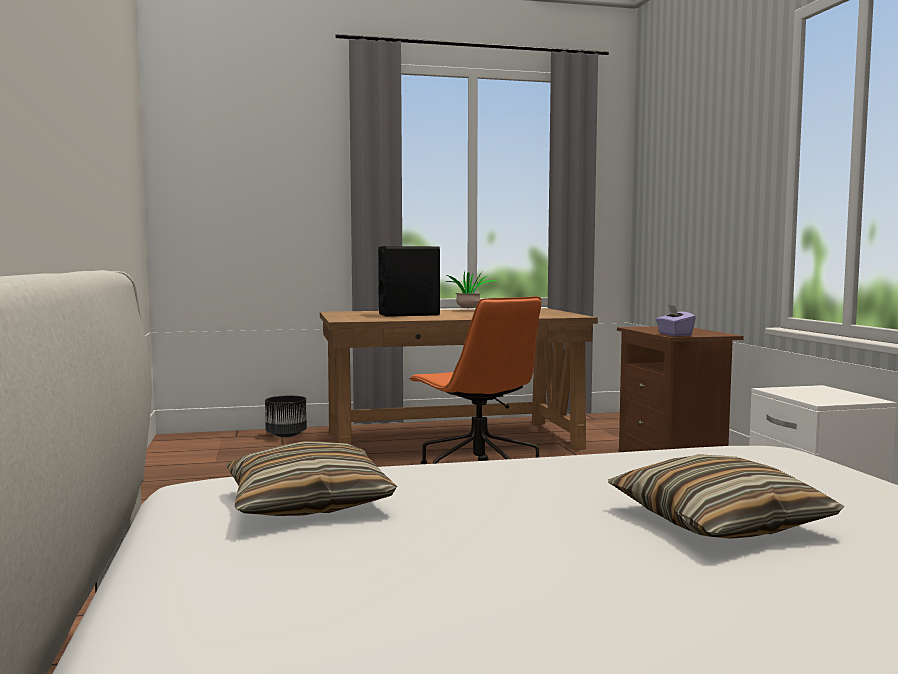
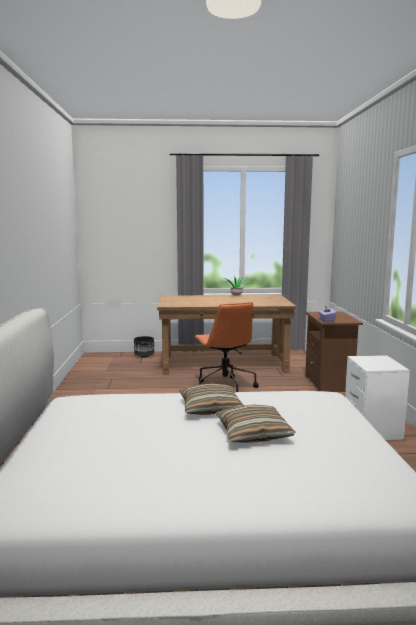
camera: 10 degrees right, 5 degrees up
(307, 502) = (102, 412): pillow -> pillow (210, 408)
(409, 314) = (202, 300): black speaker -> none

